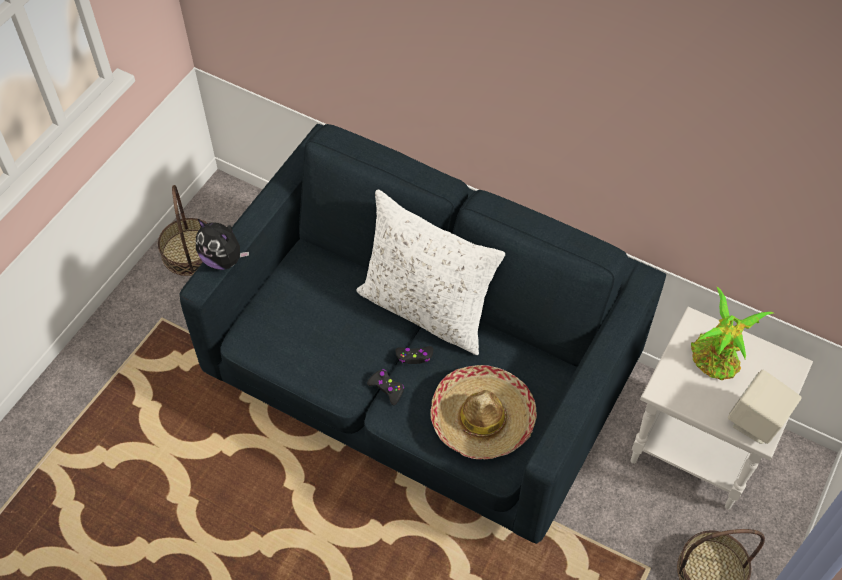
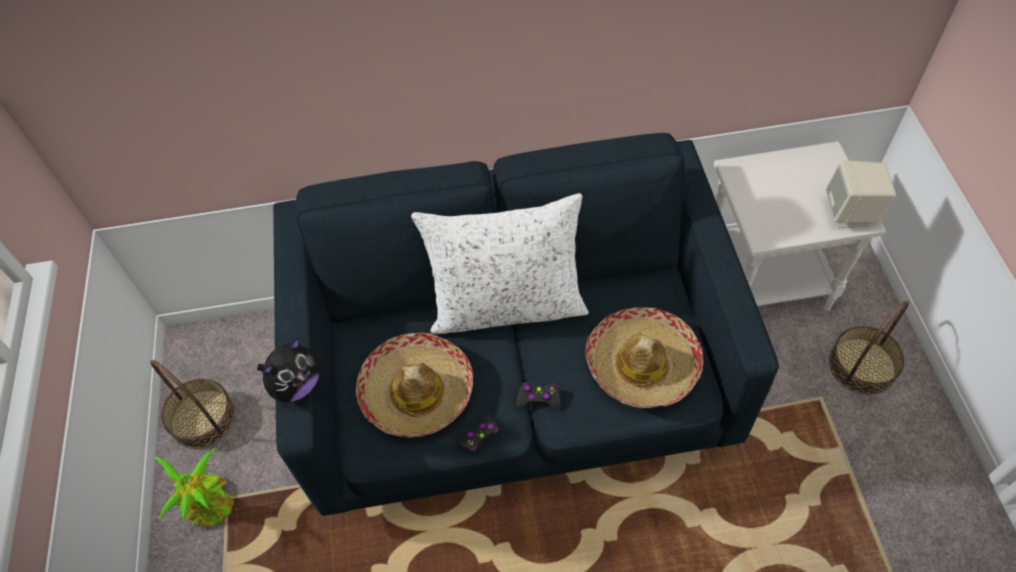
camera: 35 degrees left, 0 degrees up
(223, 259) = (296, 385): plush toy -> plush toy turned 45 degrees counterclockwise
(311, 324) = (416, 392): none -> hat
(414, 357) = (536, 354): black game controller -> black game controller (479, 436)
(716, 361) = (776, 187): potted plant -> potted plant (211, 506)

